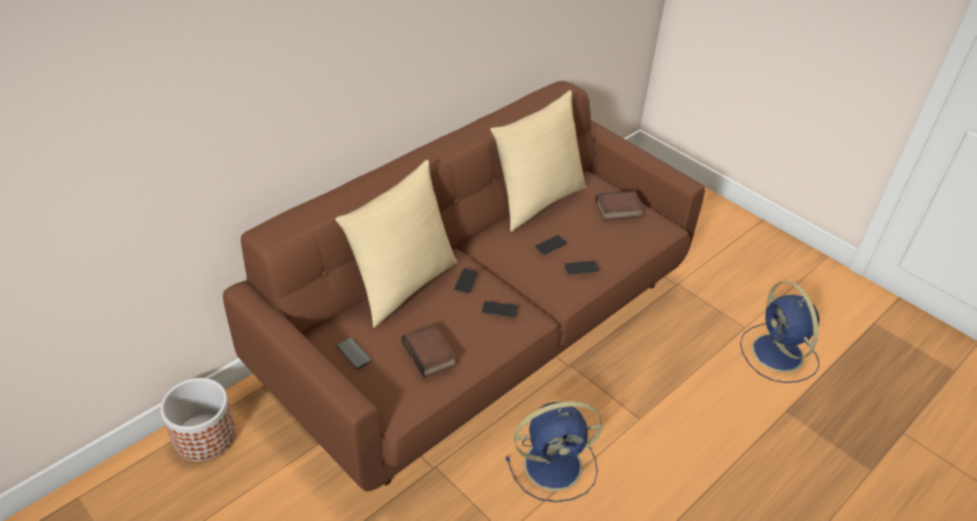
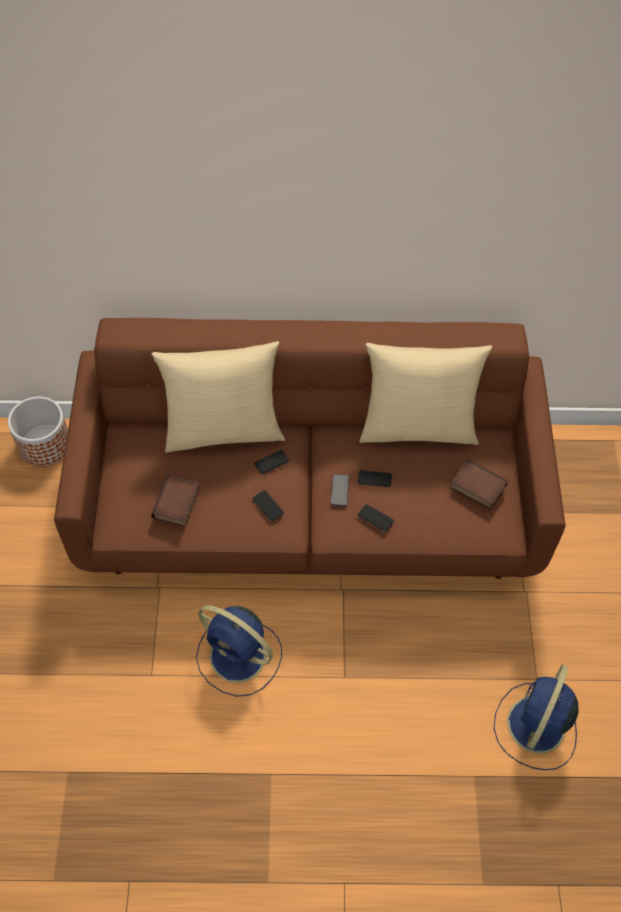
camera: 45 degrees right, 15 degrees up
(353, 353) = (131, 463): phone -> phone (339, 490)

